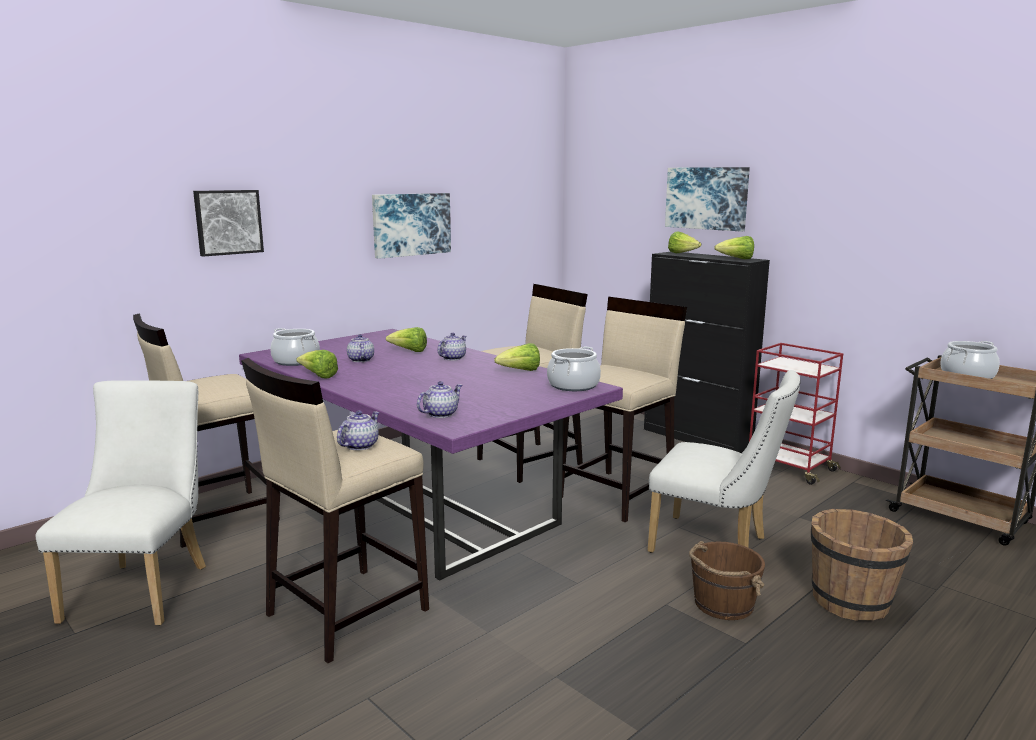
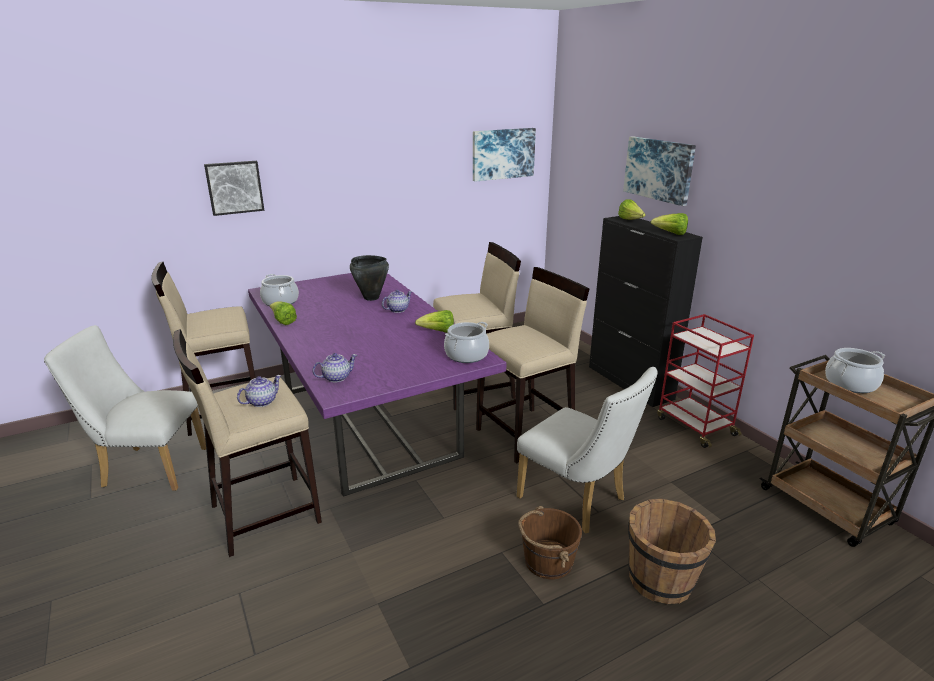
camera: 15 degrees right, 10 degrees up
(144, 588) = (148, 468): white chair -> white chair turned 105 degrees counterclockwise
(360, 360) = (327, 305): teapot -> none
(409, 351) = (371, 298): lettuce -> black cooking pot
(411, 224) = (398, 182): picture -> picture (502, 154)

